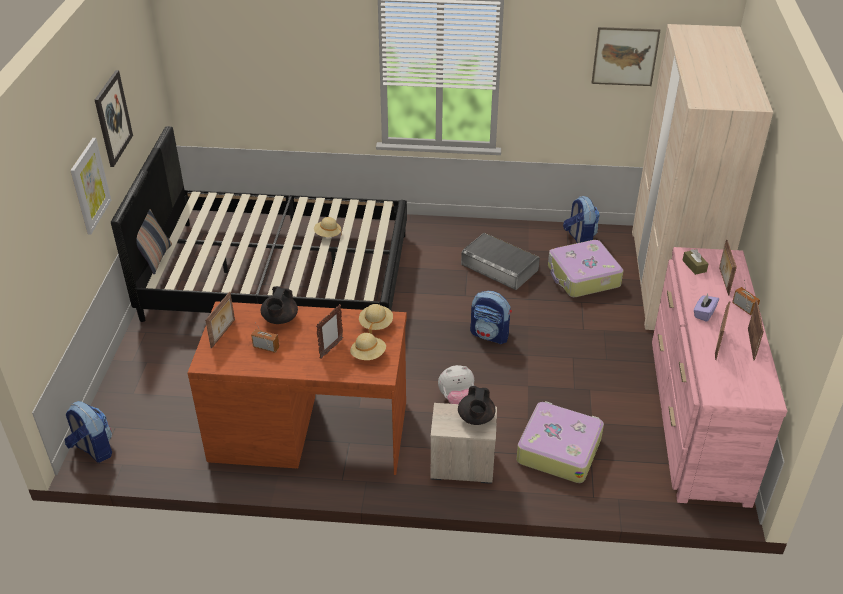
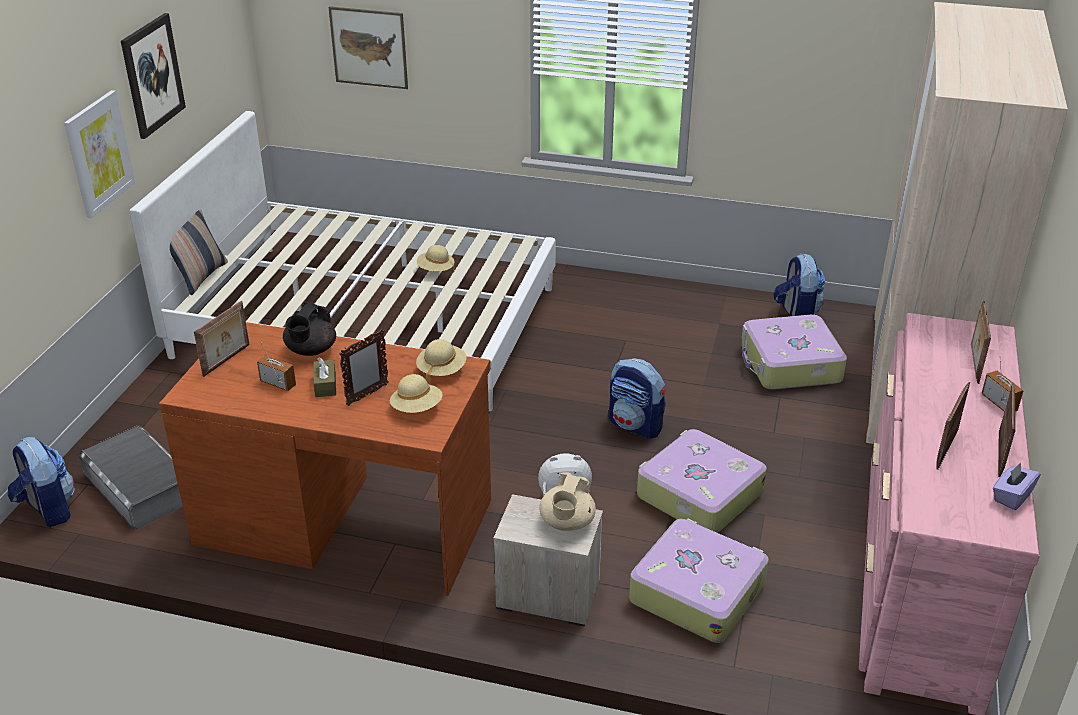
camera: 10 degrees right, 5 degrees down
(278, 275) = (367, 321): black bed -> white bed
(476, 418) = (567, 523): black teapot -> beige teapot
(499, 267) = (672, 340): grey storage box -> grey storage box (141, 486)
(543, 380) = (698, 494): none -> suitcase
(625, 56) = (872, 50): picture -> picture (369, 47)
(694, 266) = (933, 340): brown tissue box -> brown tissue box (325, 385)
(704, 313) = (933, 404): purple tissue box -> purple tissue box (1011, 496)

